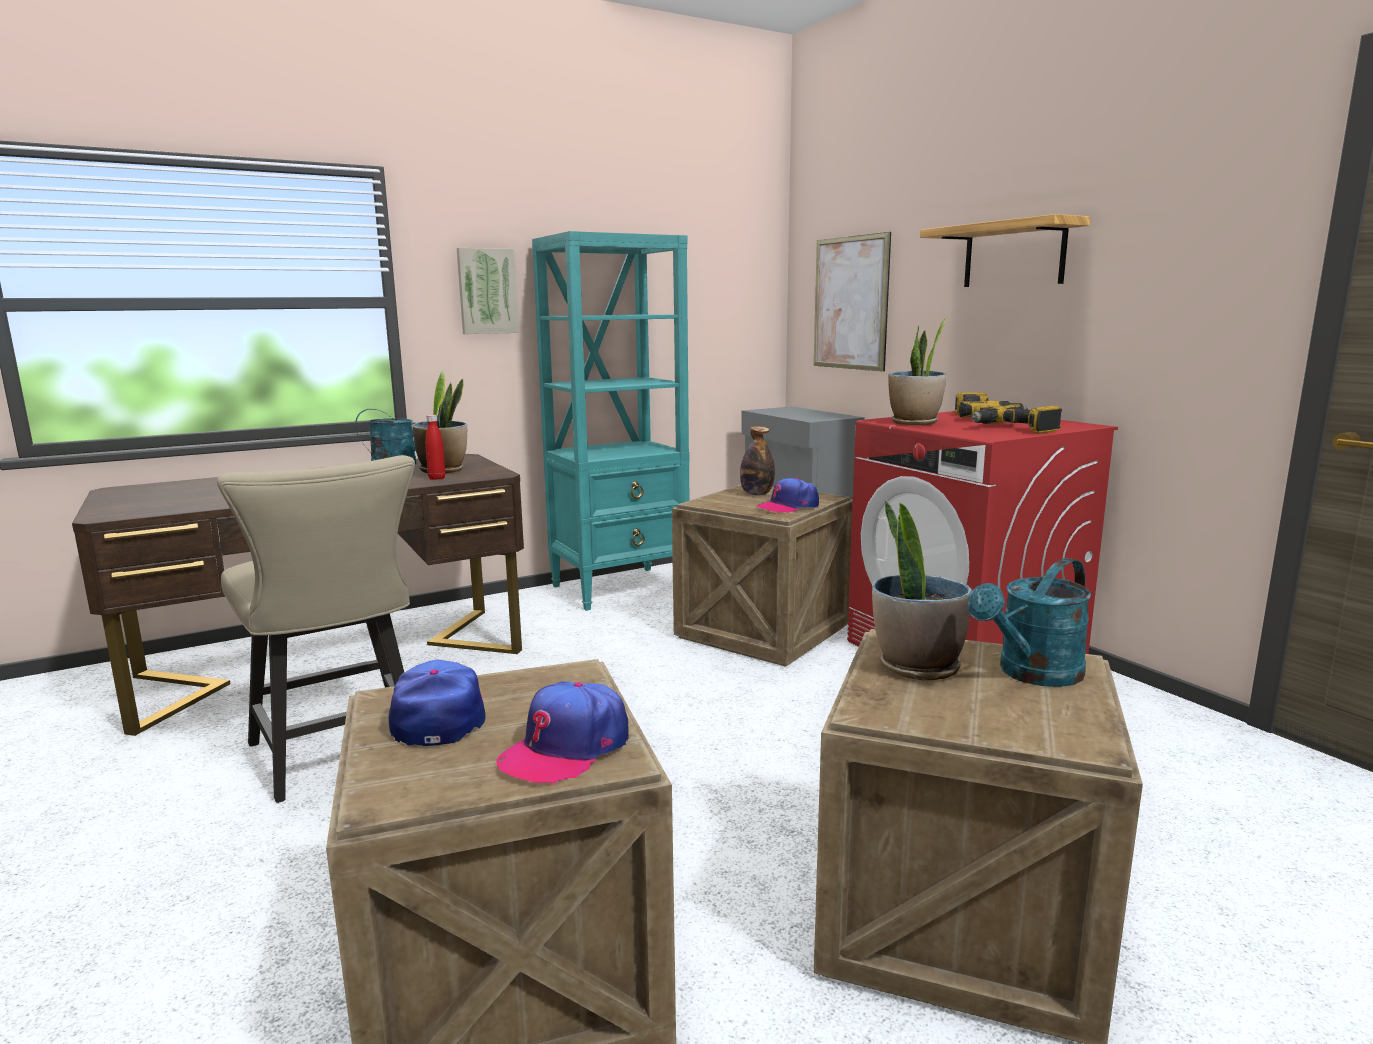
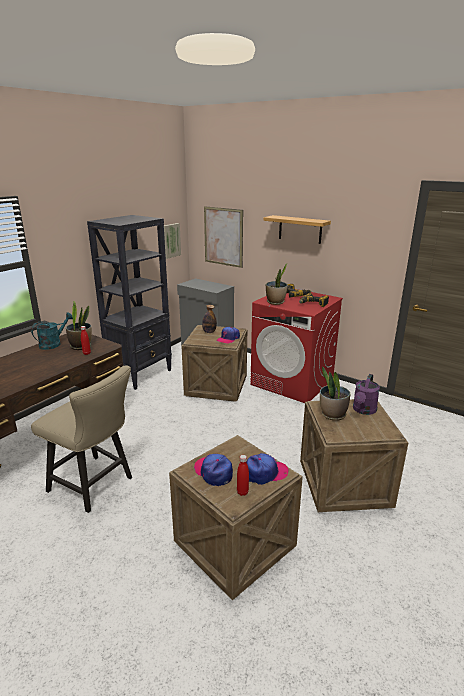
camera: 25 degrees left, 10 degrees up
(449, 775) = (242, 492): none -> red bottle
(487, 291) = (69, 249): picture -> picture (170, 240)
(566, 748) = (265, 473): cap -> cap turned 120 degrees counterclockwise
(621, 588) = (141, 374): turquoise bookcase -> black bookcase
(1032, 674) = (363, 410): turquoise watering can -> purple watering can

